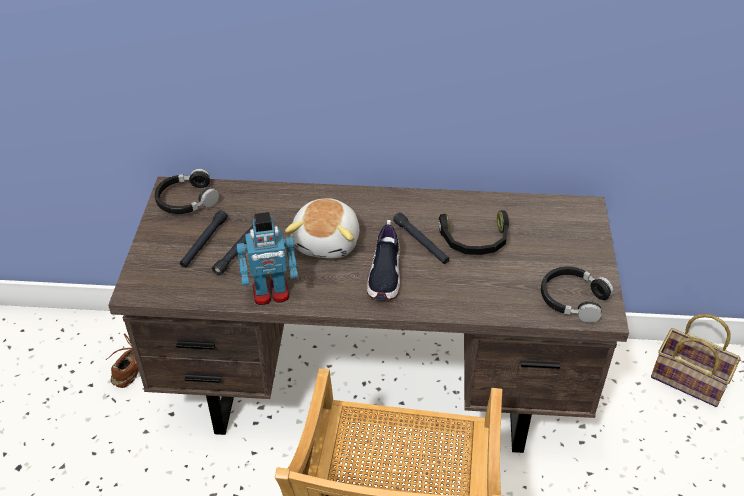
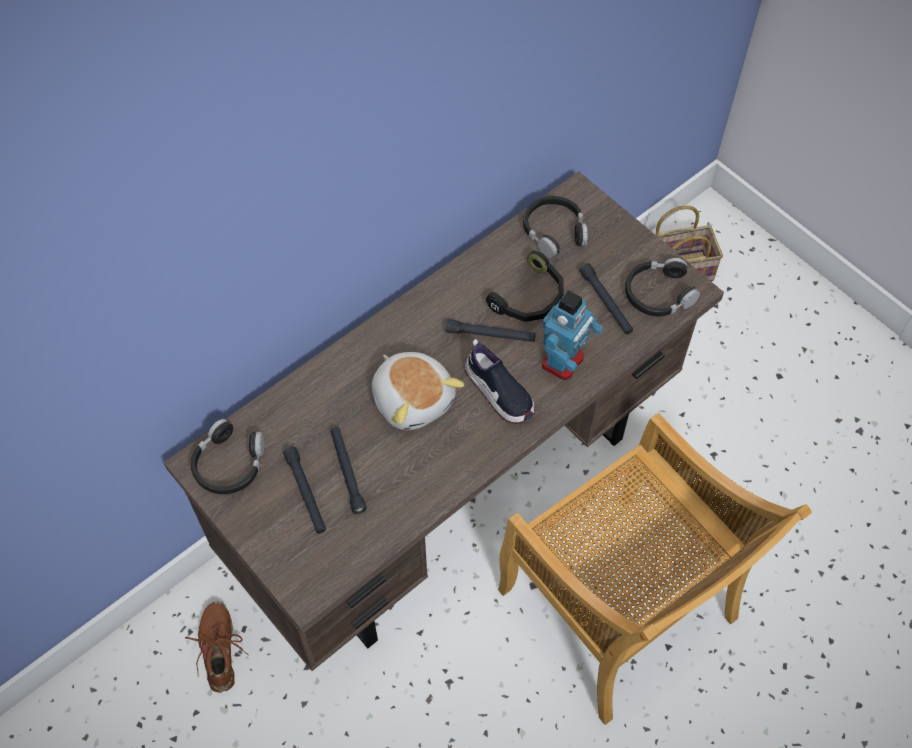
camera: 45 degrees left, 15 degrees up
(271, 293) = (428, 490): toy robot -> toy robot (563, 361)
(525, 278) = (606, 303): none -> black flashlight
(541, 217) = (554, 231): none -> black headphones

